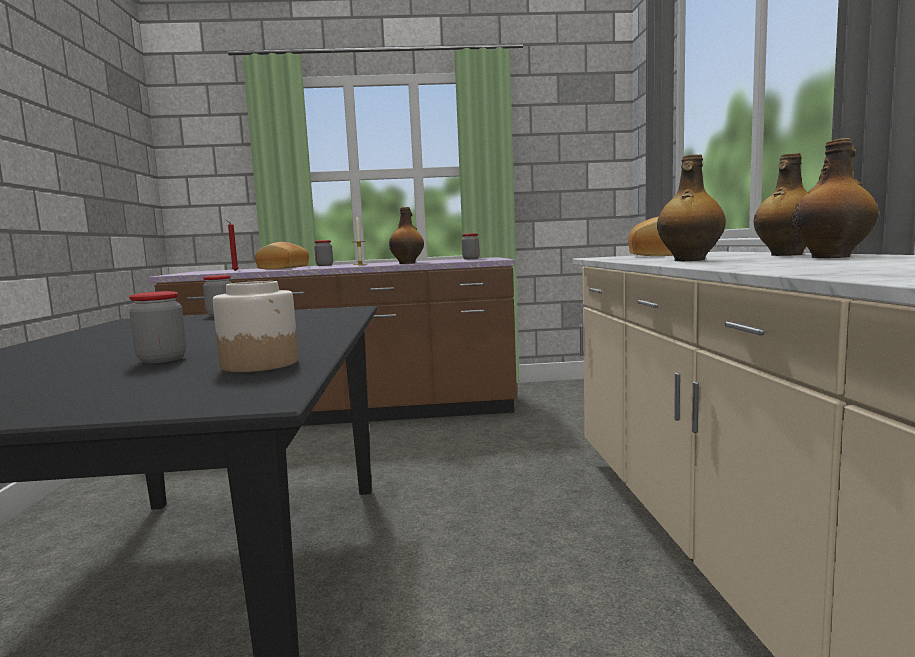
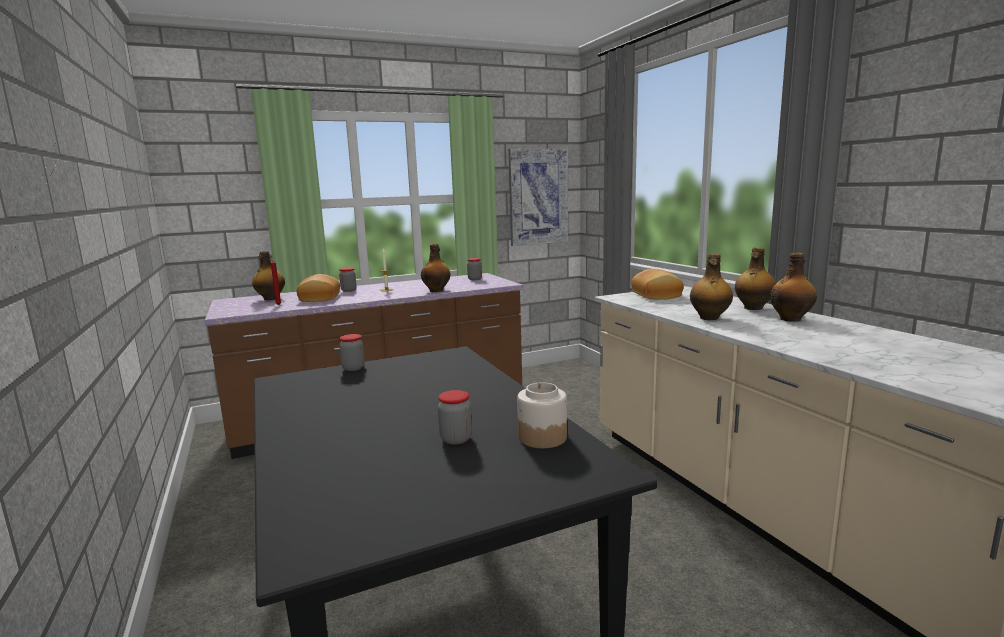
camera: 20 degrees left, 5 degrees up
(241, 269) = (270, 299): none -> bottle
(573, 169) = (538, 197): none -> picture

